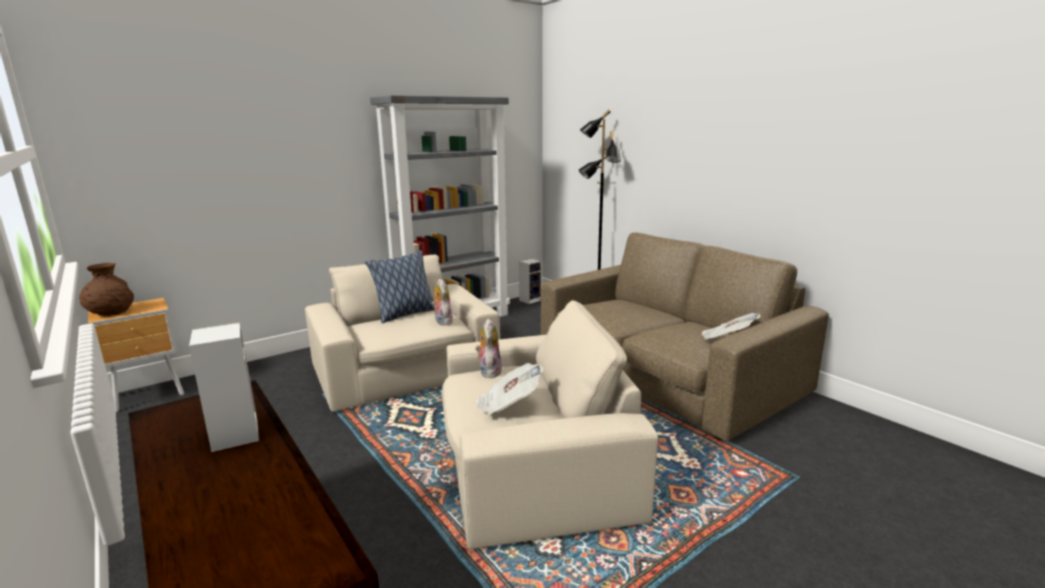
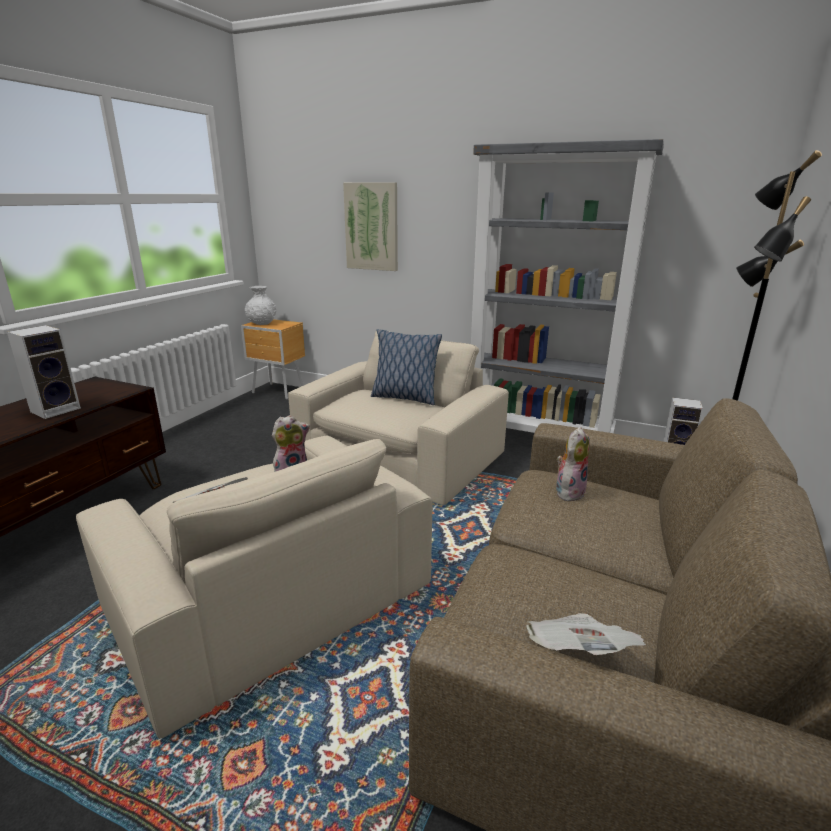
camera: 60 degrees right, 5 degrees up
(110, 313) = (261, 323): brown vase -> white vase
(252, 171) = (372, 227): none -> picture
(442, 321) = (404, 417): plush toy -> plush toy (569, 491)

